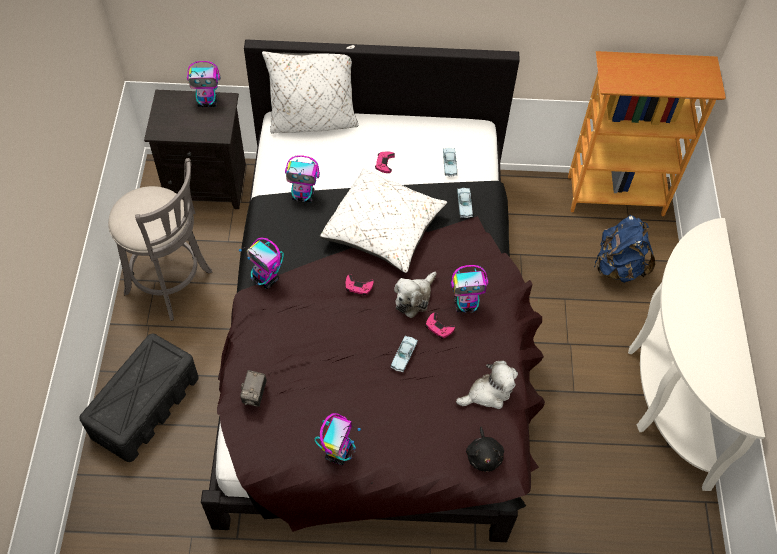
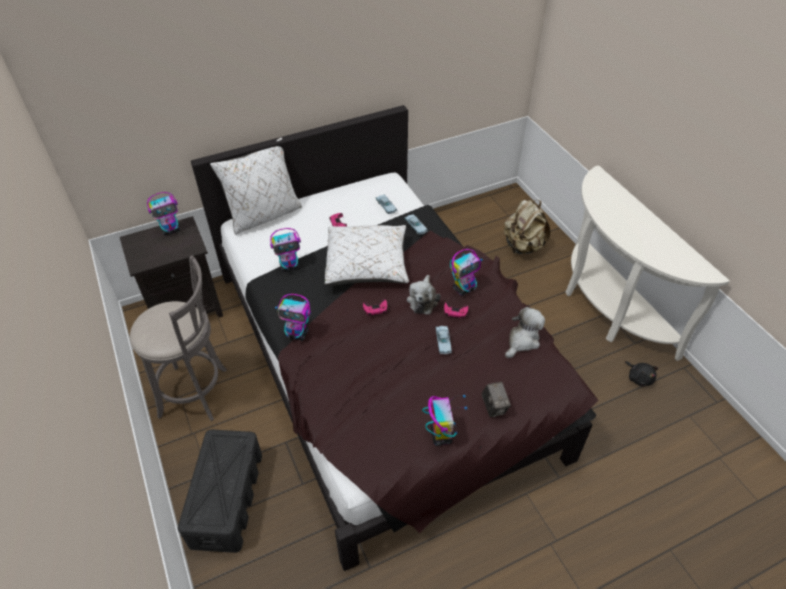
camera: 25 degrees left, 10 degrees down
(255, 395) = (344, 423): camera -> camera (494, 407)
(484, 456) = (551, 385): black plush toy -> black plush toy (639, 378)
(615, 194) = (490, 204): bookcase -> none
(618, 267) = (523, 246): blue backpack -> beige backpack

